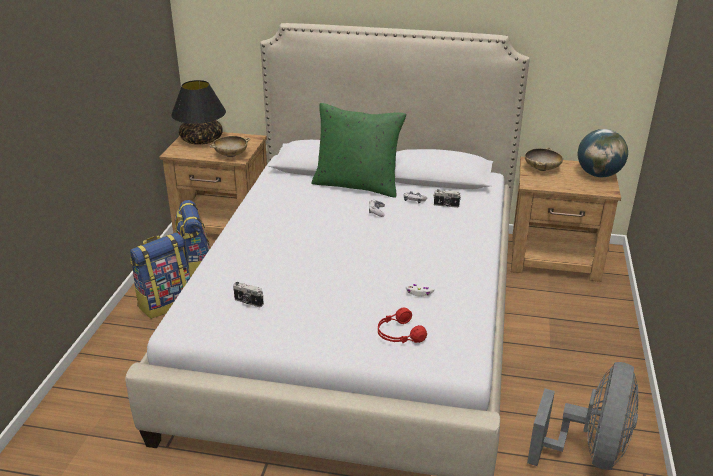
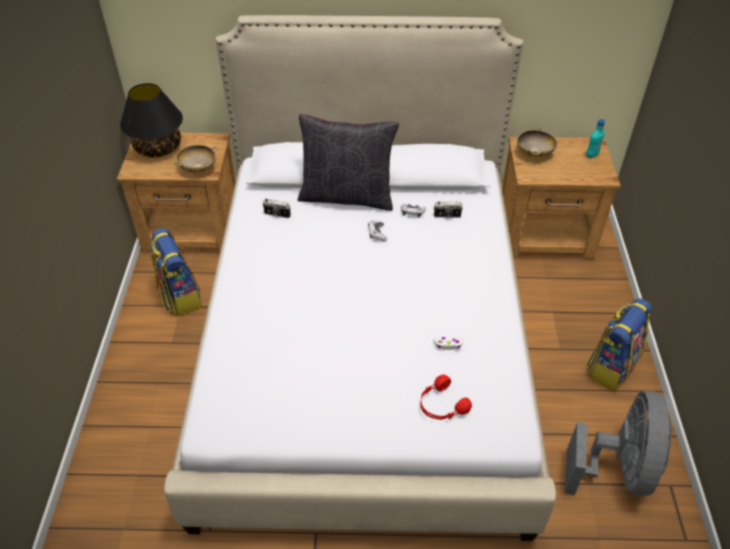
camera: 10 degrees left, 15 degrees up
(165, 302) = (158, 345): backpack -> backpack (611, 367)
(248, 302) = (276, 385): camera -> camera (277, 215)
(357, 185) = (347, 196): green pillow -> black pillow
(598, 174) = (592, 155): globe -> turquoise bottle

